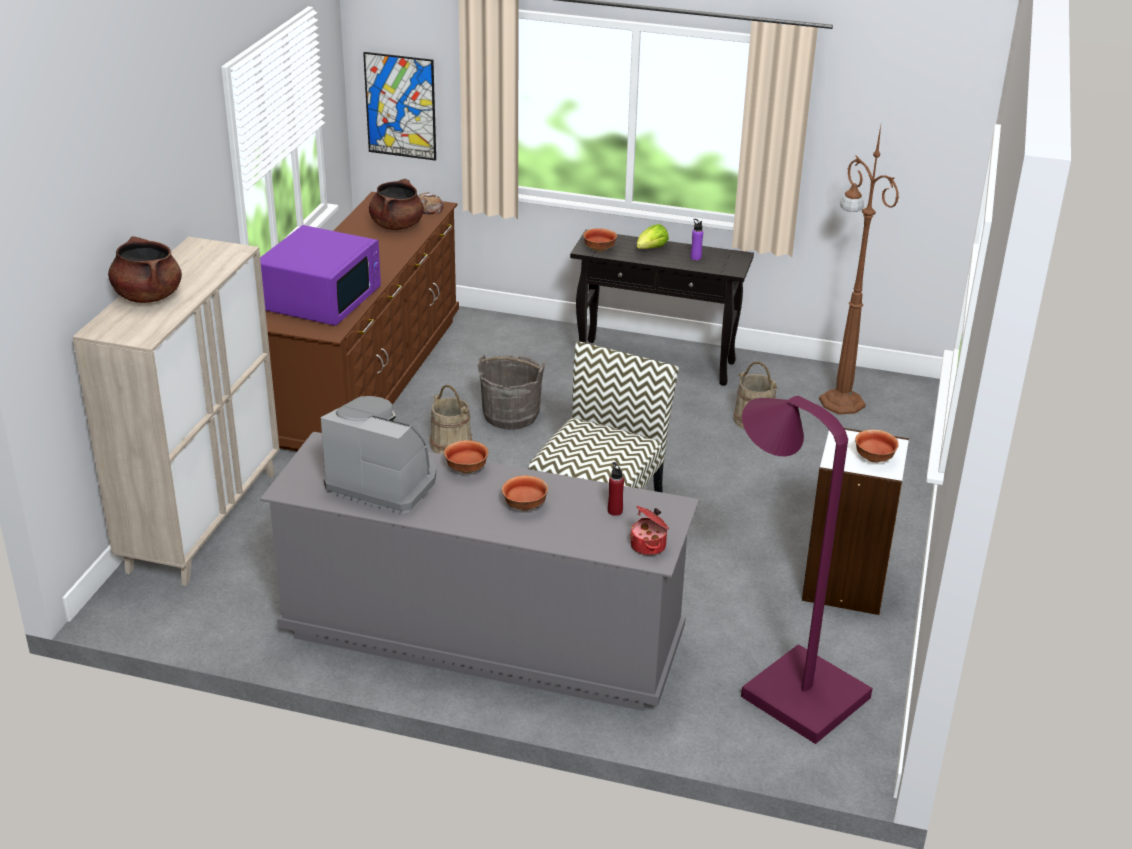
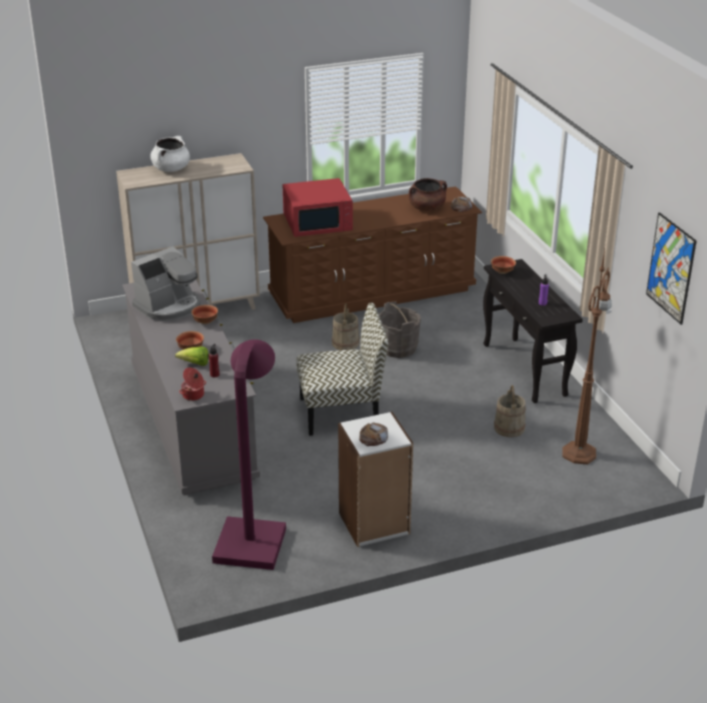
camera: 55 degrees right, 0 degrees up
(148, 296) = (171, 169): brown cooking pot -> white cooking pot
(321, 298) = (318, 222): purple microwave -> red microwave
(384, 482) = (169, 306): coffee machine -> coffee machine turned 60 degrees clockwise
(400, 106) = (479, 137): picture -> picture (671, 268)
(651, 249) = (529, 286): lettuce -> lettuce (195, 364)
(875, 458) = (373, 438): bowl -> bread

